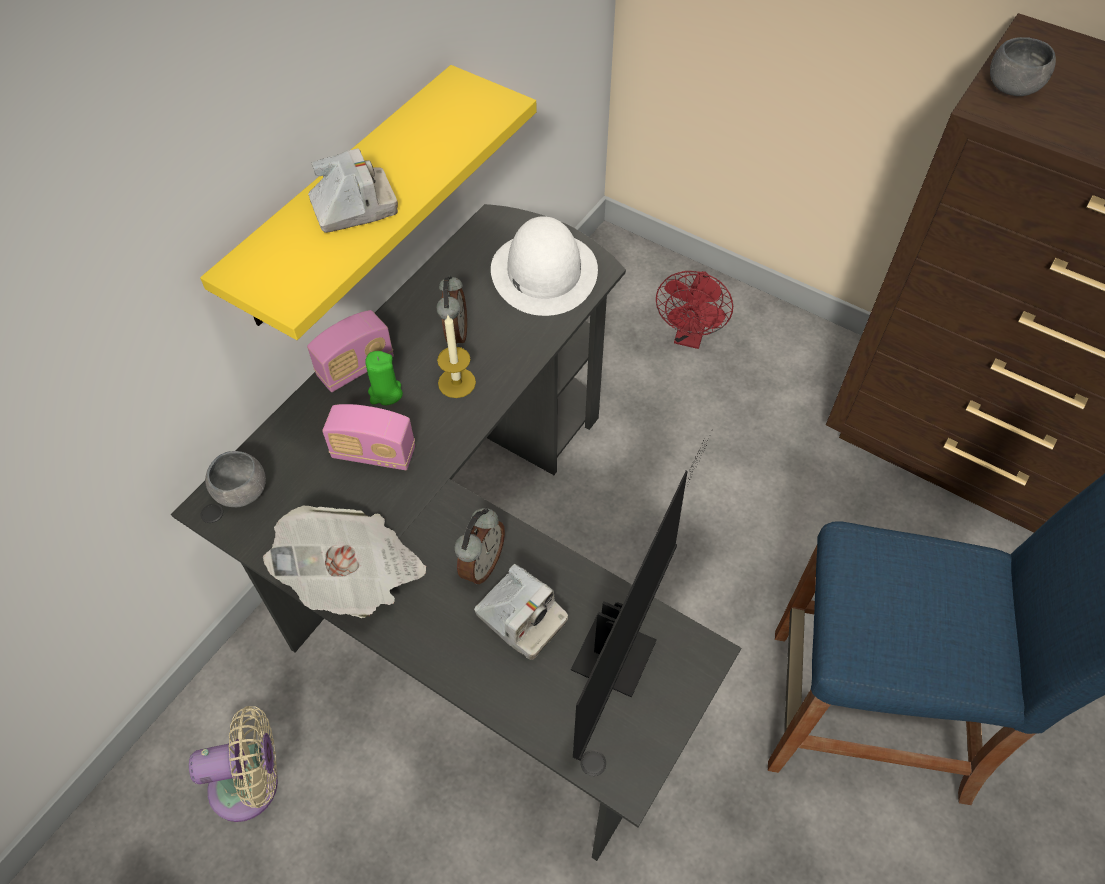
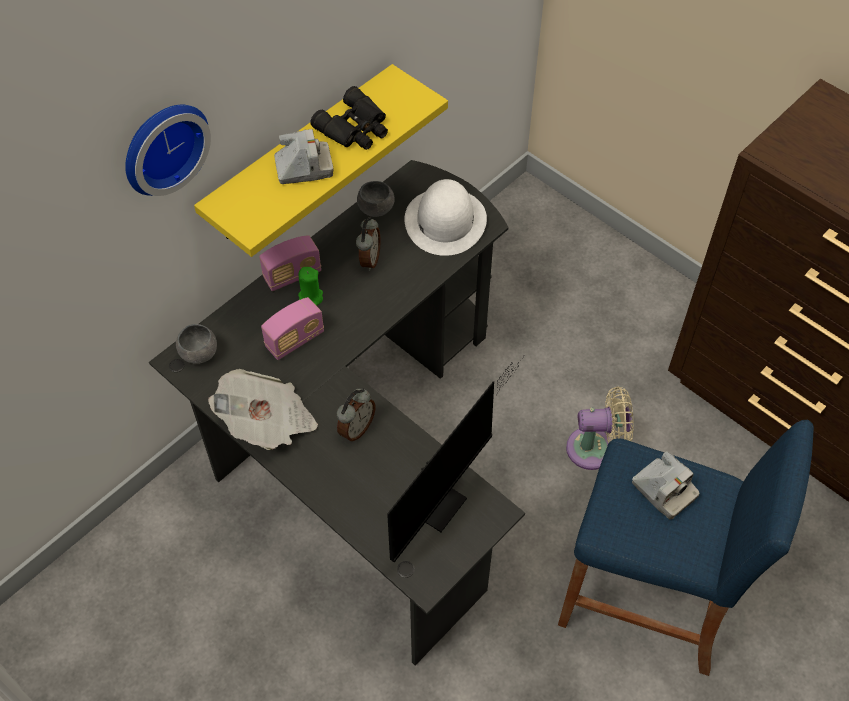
camera: 10 degrees right, 0 degrees up
(130, 181) = (162, 146): none -> wall clock
(252, 784) = (174, 570): beige fan -> beige fan (595, 449)
(374, 454) = (295, 340): radio -> radio turned 60 degrees counterclockwise
(417, 149) = (355, 128): none -> black binoculars
(457, 383) = (363, 297): candle -> none
(521, 619) = (376, 469): camera -> camera (663, 491)
(689, 337) = (575, 281): red fan -> none
(1012, 87) = (791, 140): grey bowl -> grey bowl (376, 209)

